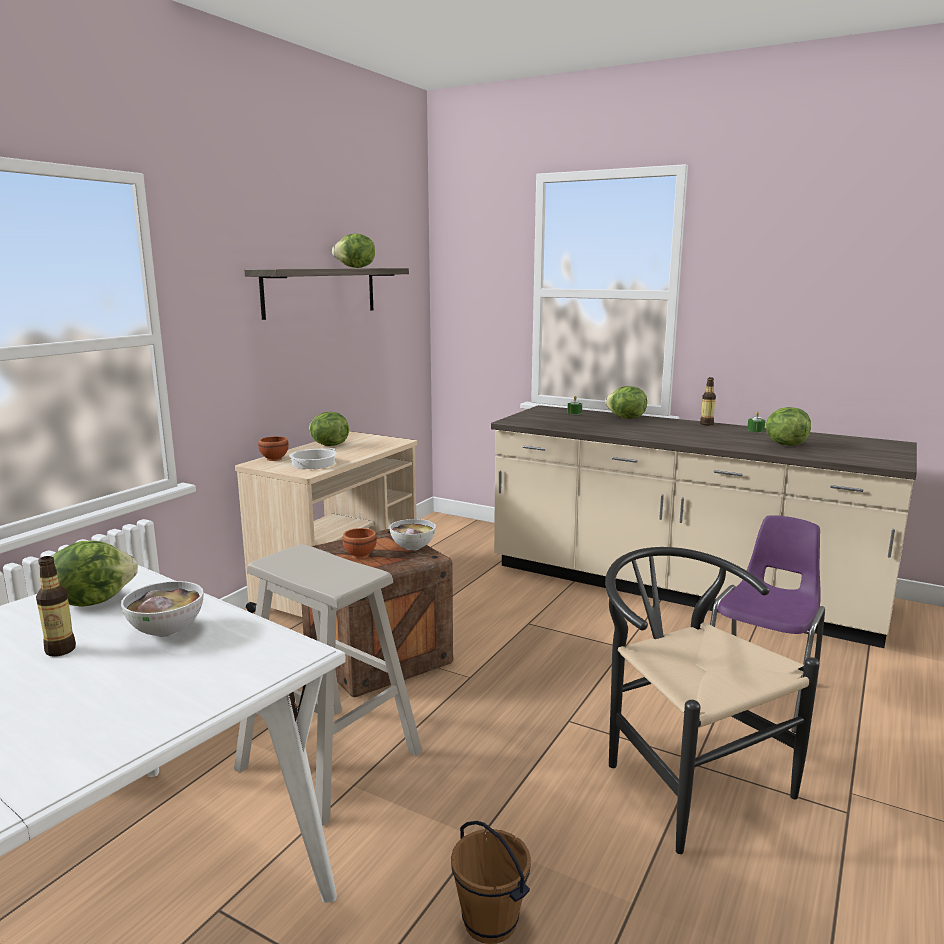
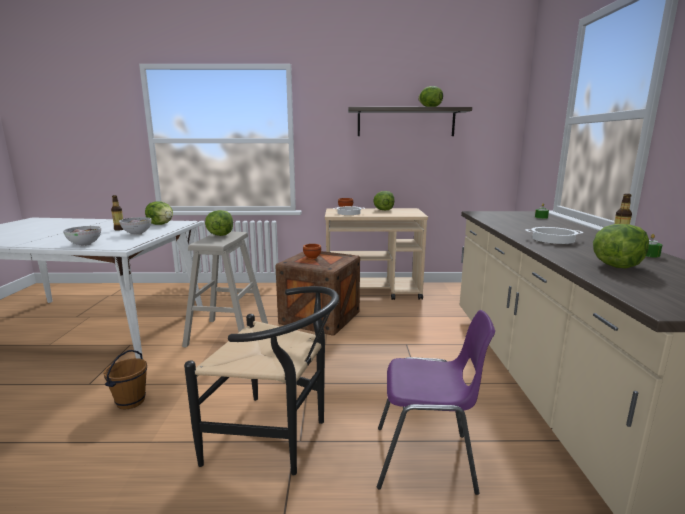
camera: 60 degrees right, 0 degrees up
(412, 547) = (335, 263): bowl -> bowl (85, 244)
(625, 418) = (562, 226): lettuce -> lettuce (220, 235)
(680, 434) = (553, 239): none -> cooking pot
(683, 777) = (277, 438): black chair -> black chair turned 75 degrees clockwise

